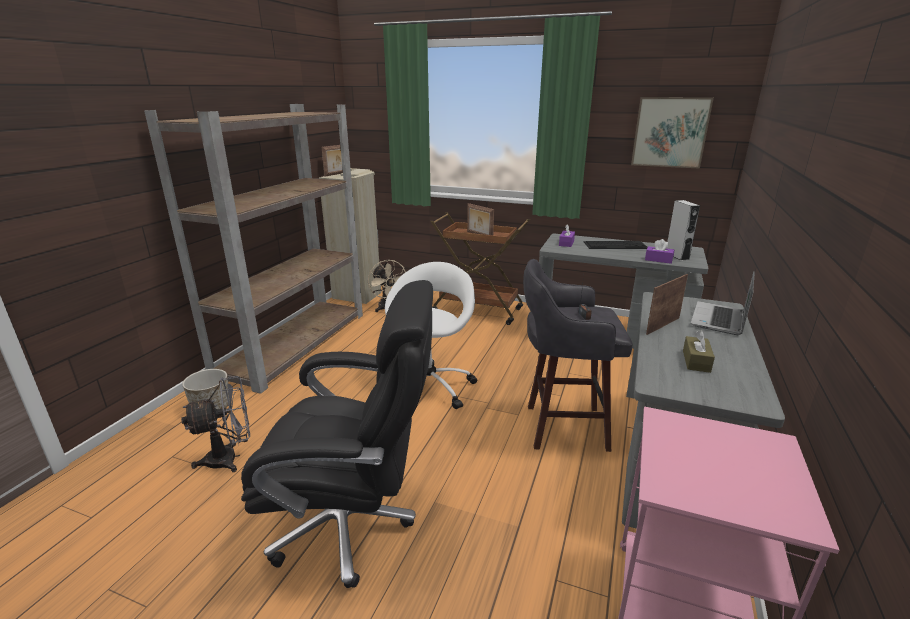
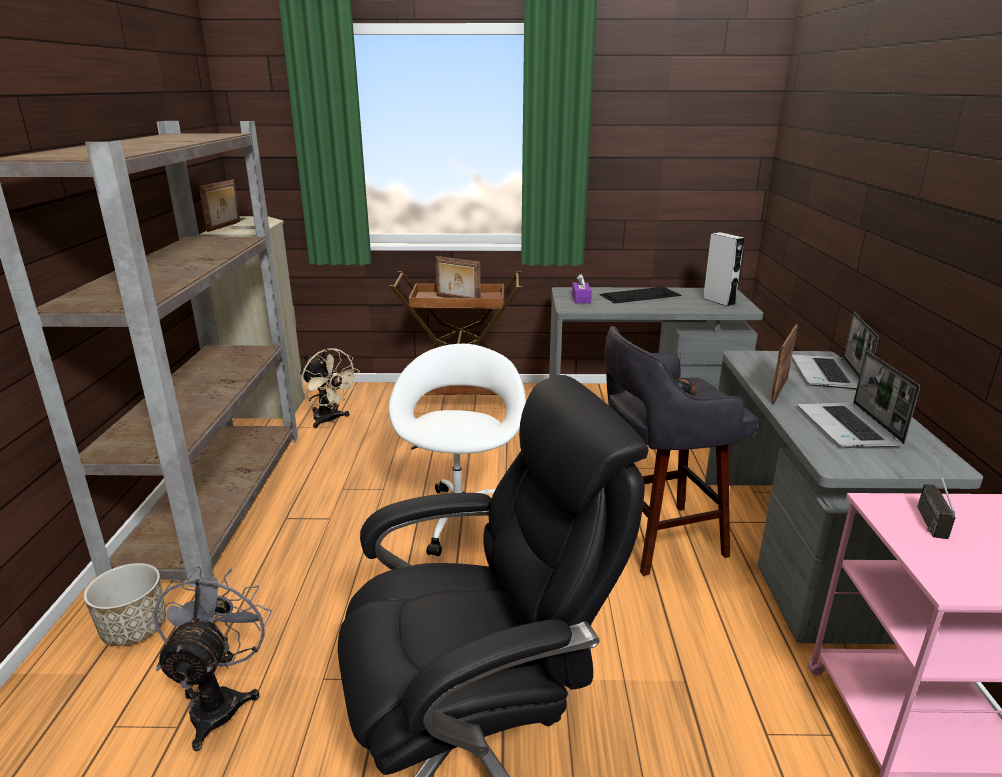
camera: 20 degrees left, 0 degrees up
(230, 458) = (220, 701): grey fan -> grey fan turned 45 degrees counterclockwise
(658, 260) = (703, 308): purple tissue box -> none
(670, 132) = (685, 149): picture -> none
(696, 361) = (849, 427): brown tissue box -> laptop
(697, 434) = (926, 514): none -> radio

